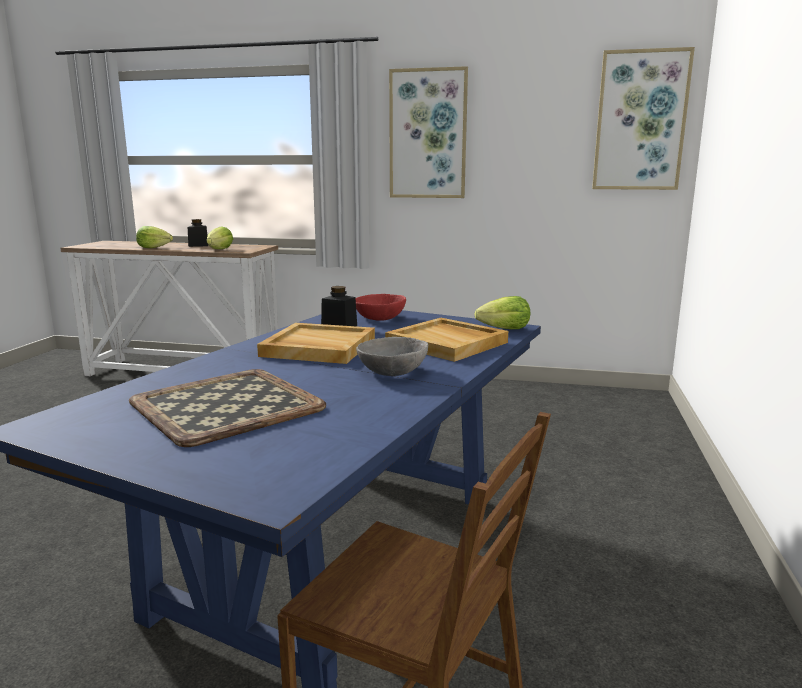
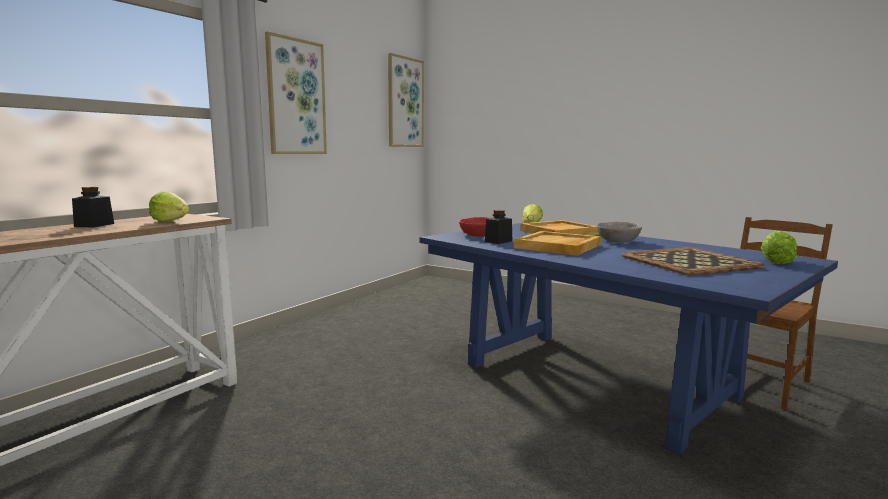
camera: 70 degrees left, 5 degrees down
(154, 248) = (61, 234): lettuce -> lettuce (776, 262)

